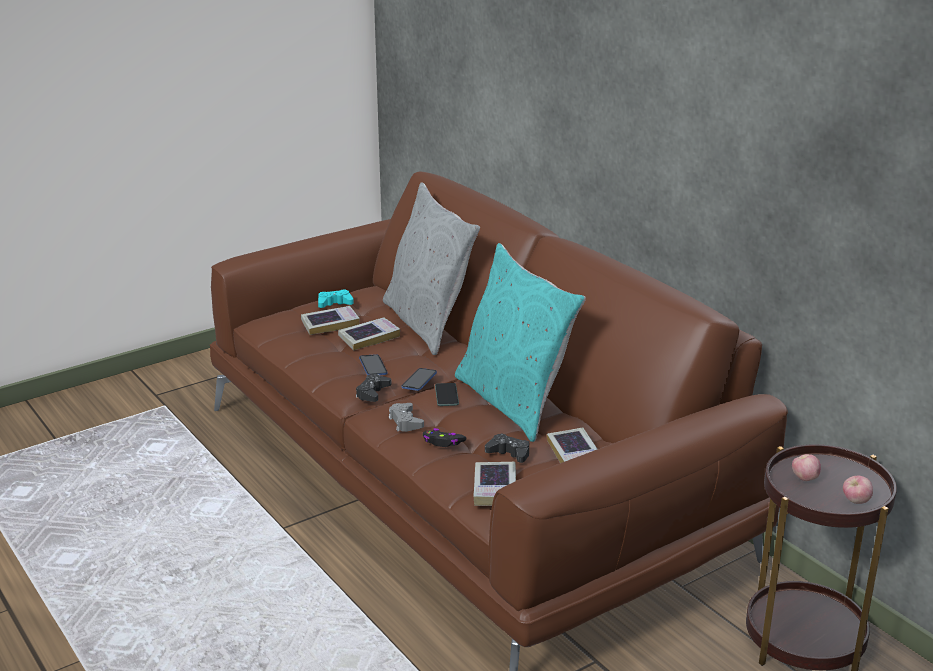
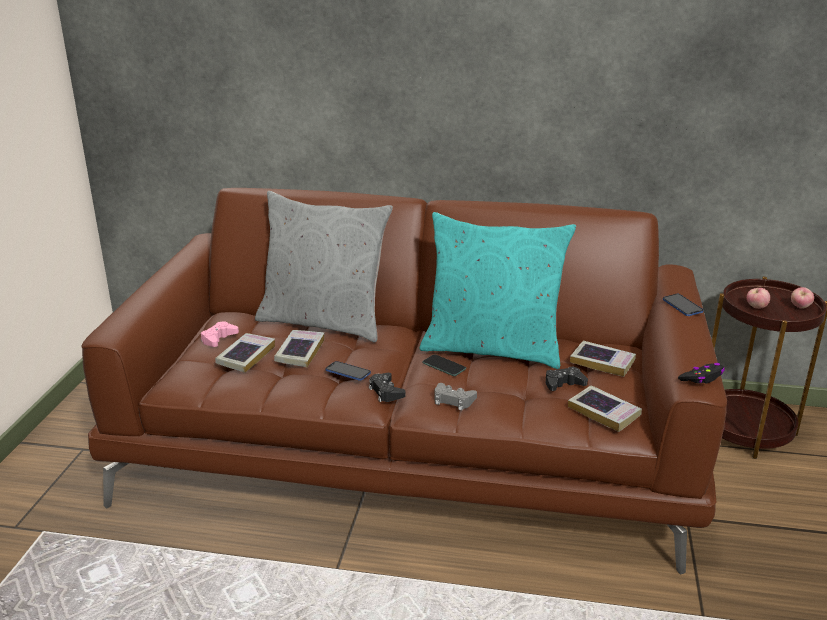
camera: 45 degrees left, 0 degrees up
(334, 303) = (218, 338): turquoise game controller -> pink game controller
(419, 380) = (403, 365): phone -> phone (682, 306)
(443, 442) = (508, 400): black game controller -> black game controller (702, 378)

